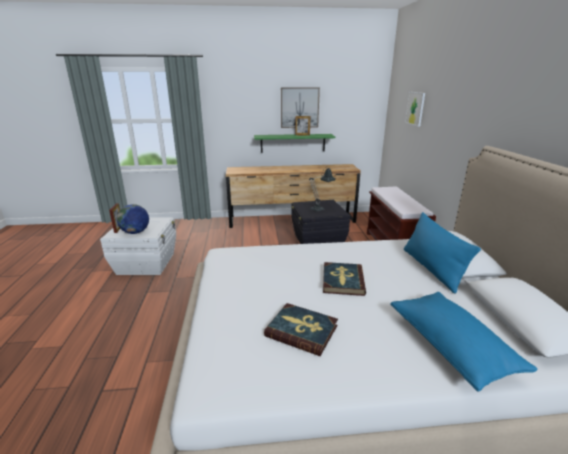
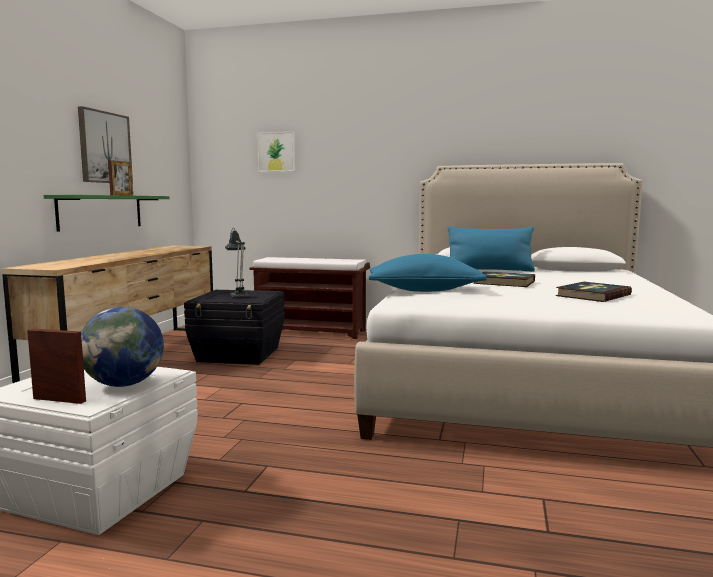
camera: 70 degrees left, 15 degrees down
(450, 347) = (607, 279): blue pillow -> blue pillow (424, 290)

